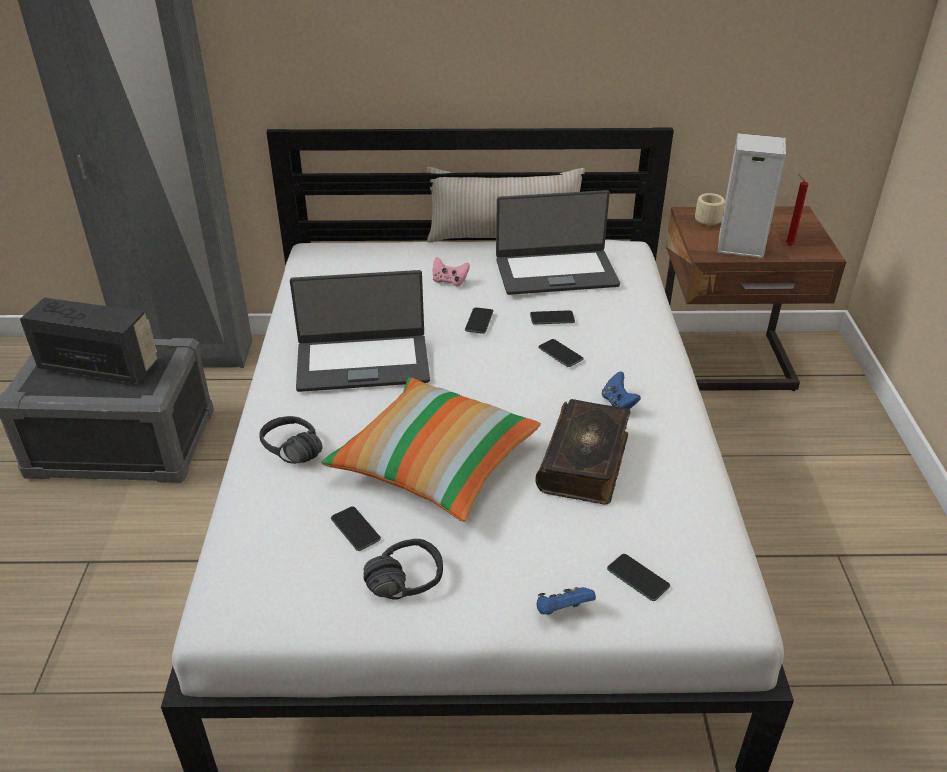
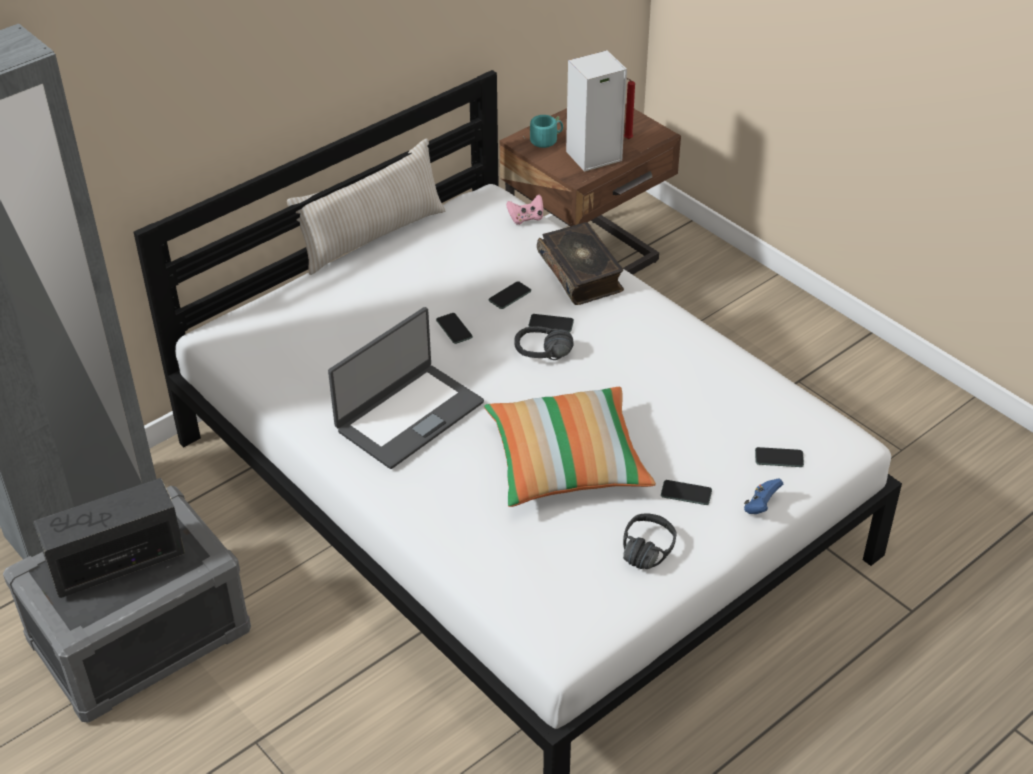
camera: 40 degrees left, 5 degrees up
(285, 455) = (450, 522): black headphones -> black headphones (543, 358)
(355, 529) = (572, 540): phone -> phone (686, 493)
(449, 281) = (381, 304): pink game controller -> pink game controller (526, 218)
(556, 272) = (462, 250): laptop -> none
(585, 462) = (663, 400): book -> book (581, 273)
(618, 404) = (635, 343): blue game controller -> none
(711, 220) = (545, 140): beige mug -> turquoise mug

